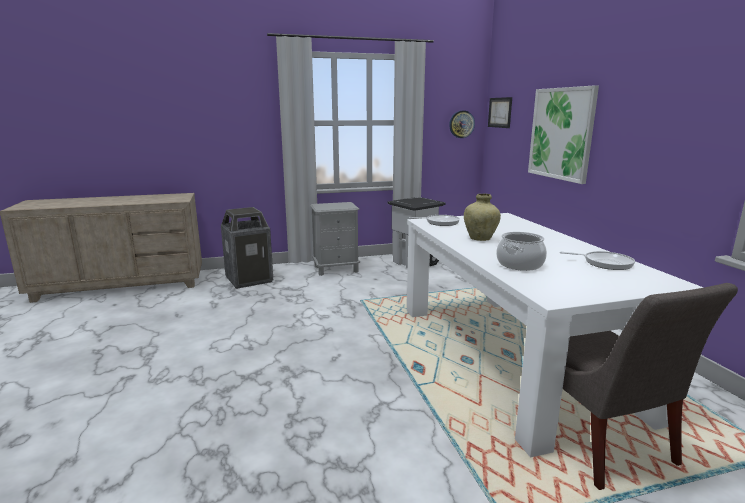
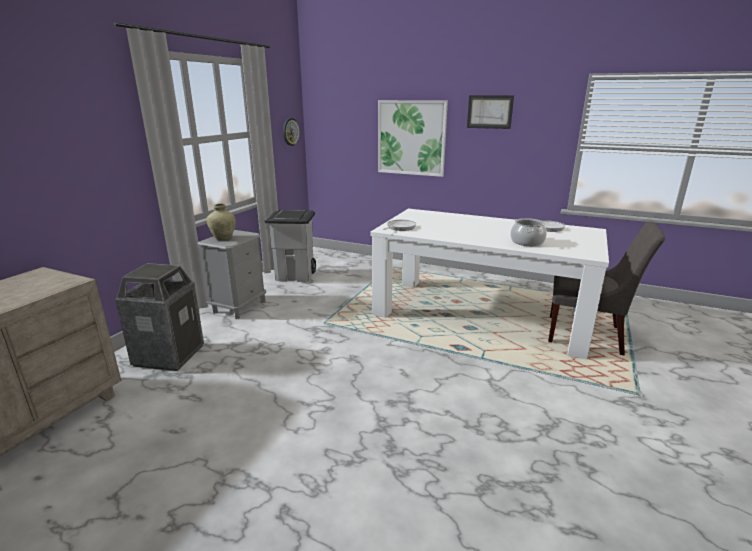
camera: 50 degrees left, 5 degrees up
(480, 238) = (459, 232): beige vase -> beige vase (223, 238)
(500, 112) = (326, 119): picture -> picture (489, 112)

